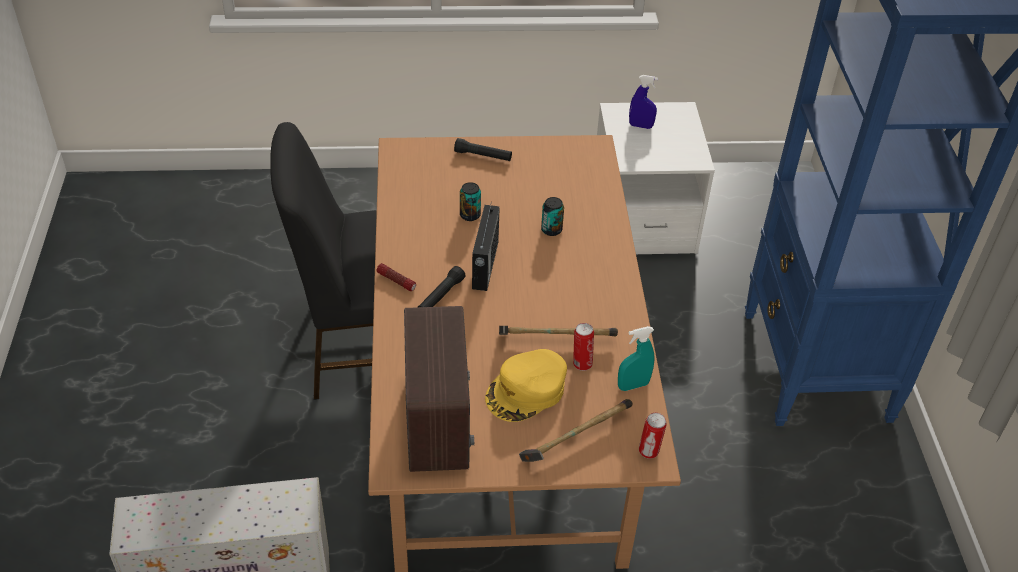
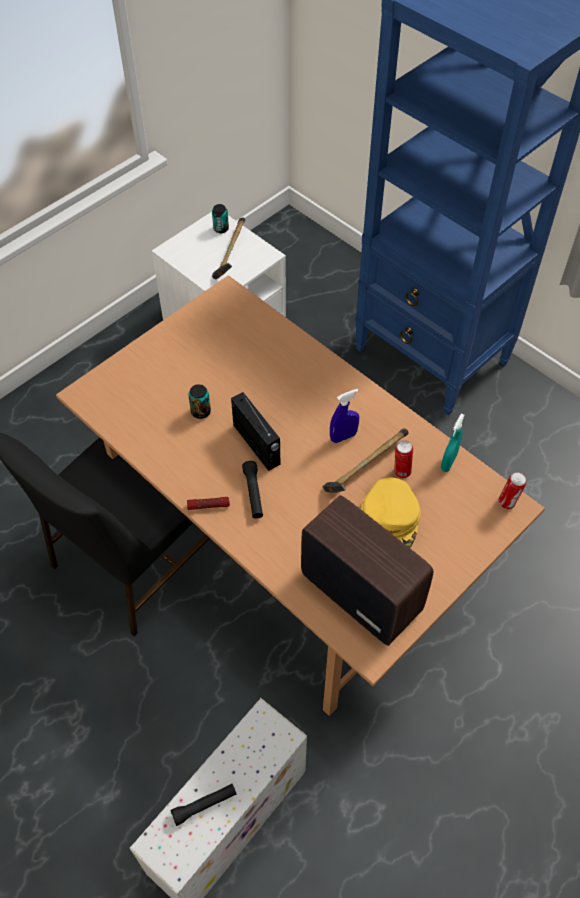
camera: 40 degrees left, 10 degrees up
(483, 156) = (155, 355): black flashlight -> black flashlight (204, 805)
(551, 230) = (270, 382): can -> can (221, 229)
(574, 441) = (457, 532): hammer -> hammer (230, 255)
(640, 126) = (200, 251): blue spray bottle -> blue spray bottle (343, 437)

